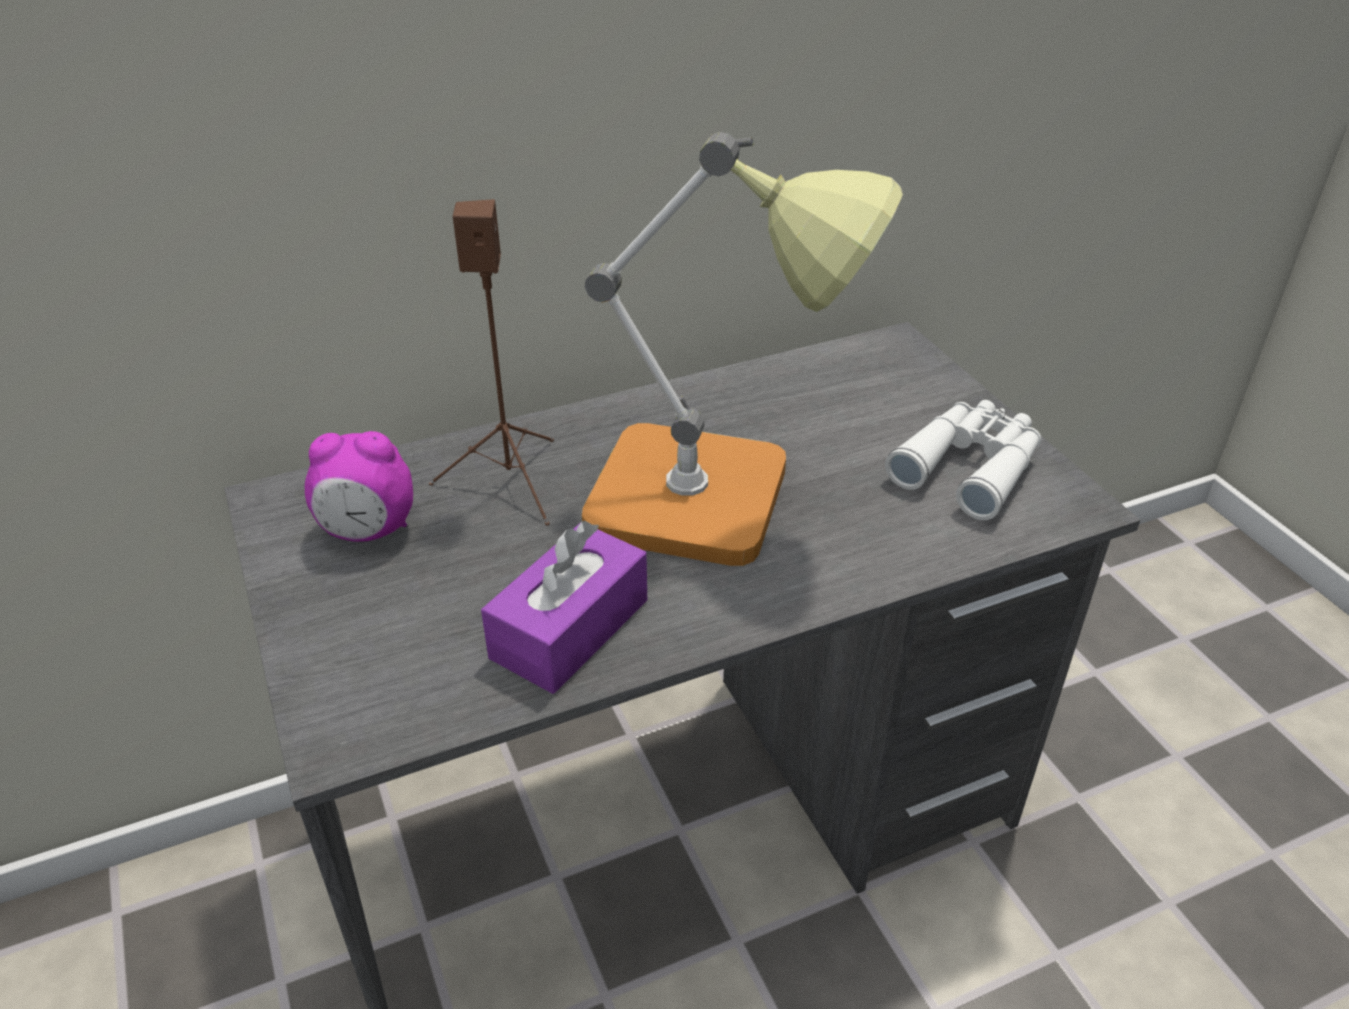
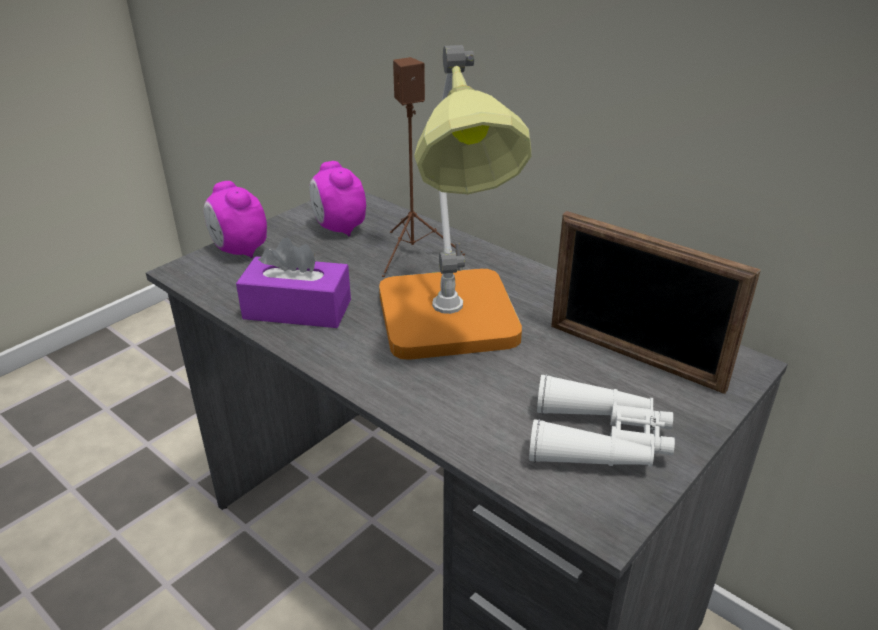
camera: 65 degrees right, 5 degrees down
(333, 659) = (239, 250): none -> alarm clock
(849, 398) = (633, 357): none -> picture frame

